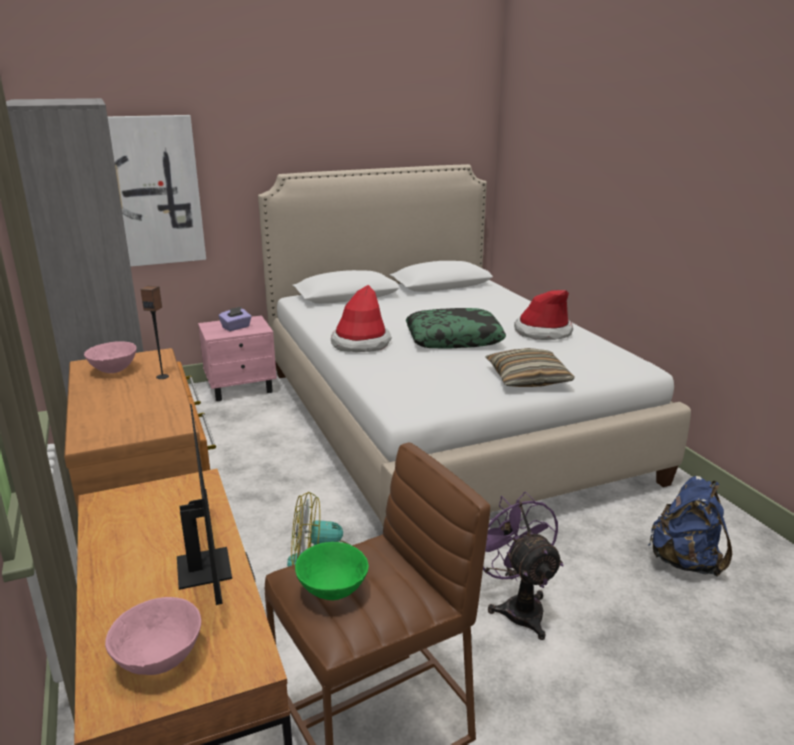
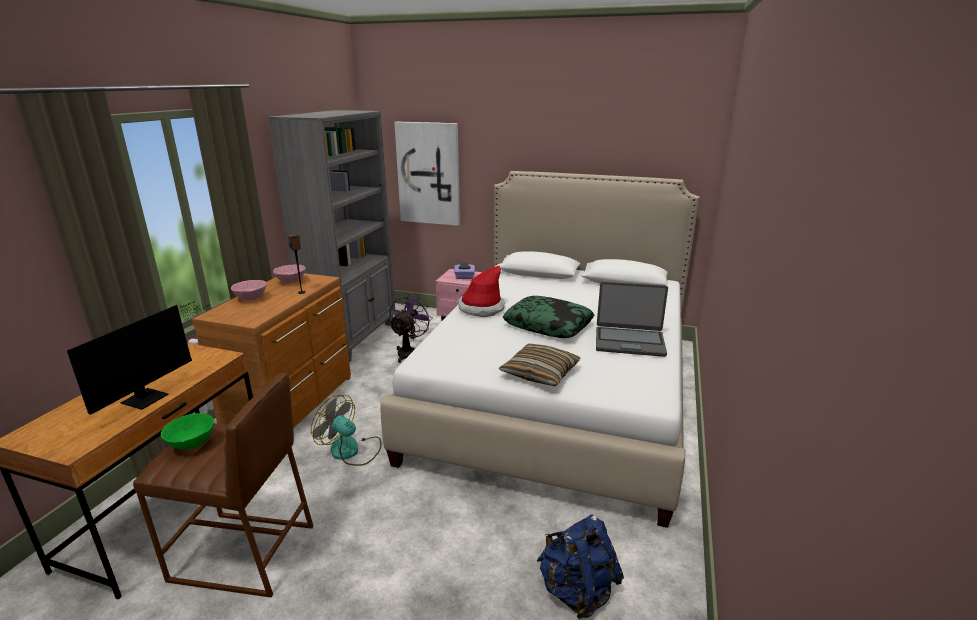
camera: 40 degrees right, 0 degrees up
(158, 659) = (60, 428): pink bowl -> pink bowl (251, 299)
(517, 607) = (409, 541): purple fan -> purple fan (409, 352)
(543, 332) = (629, 342): hat -> laptop

